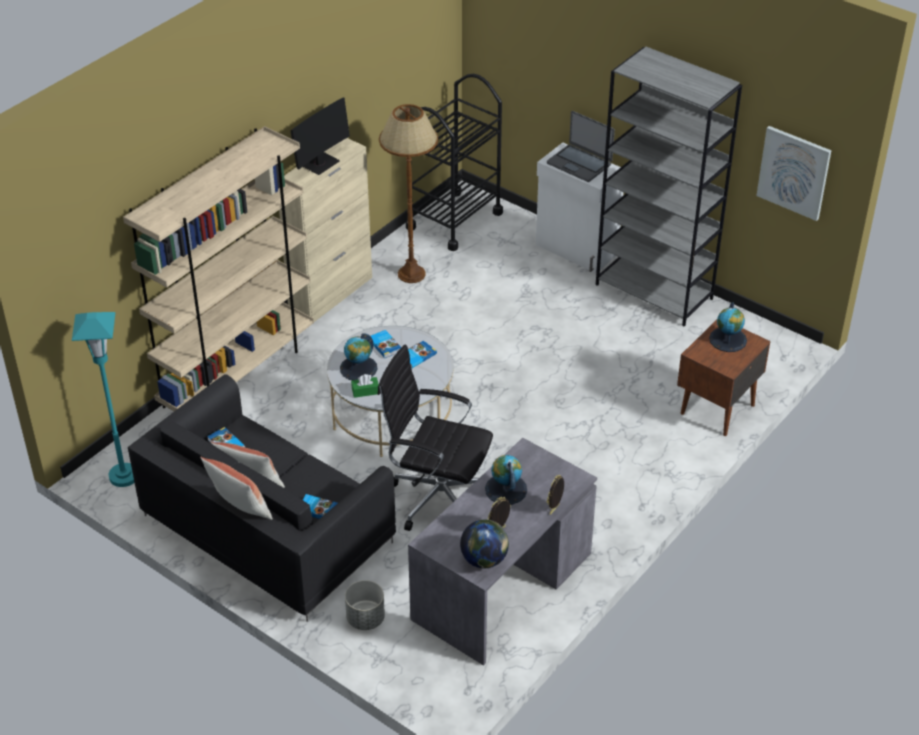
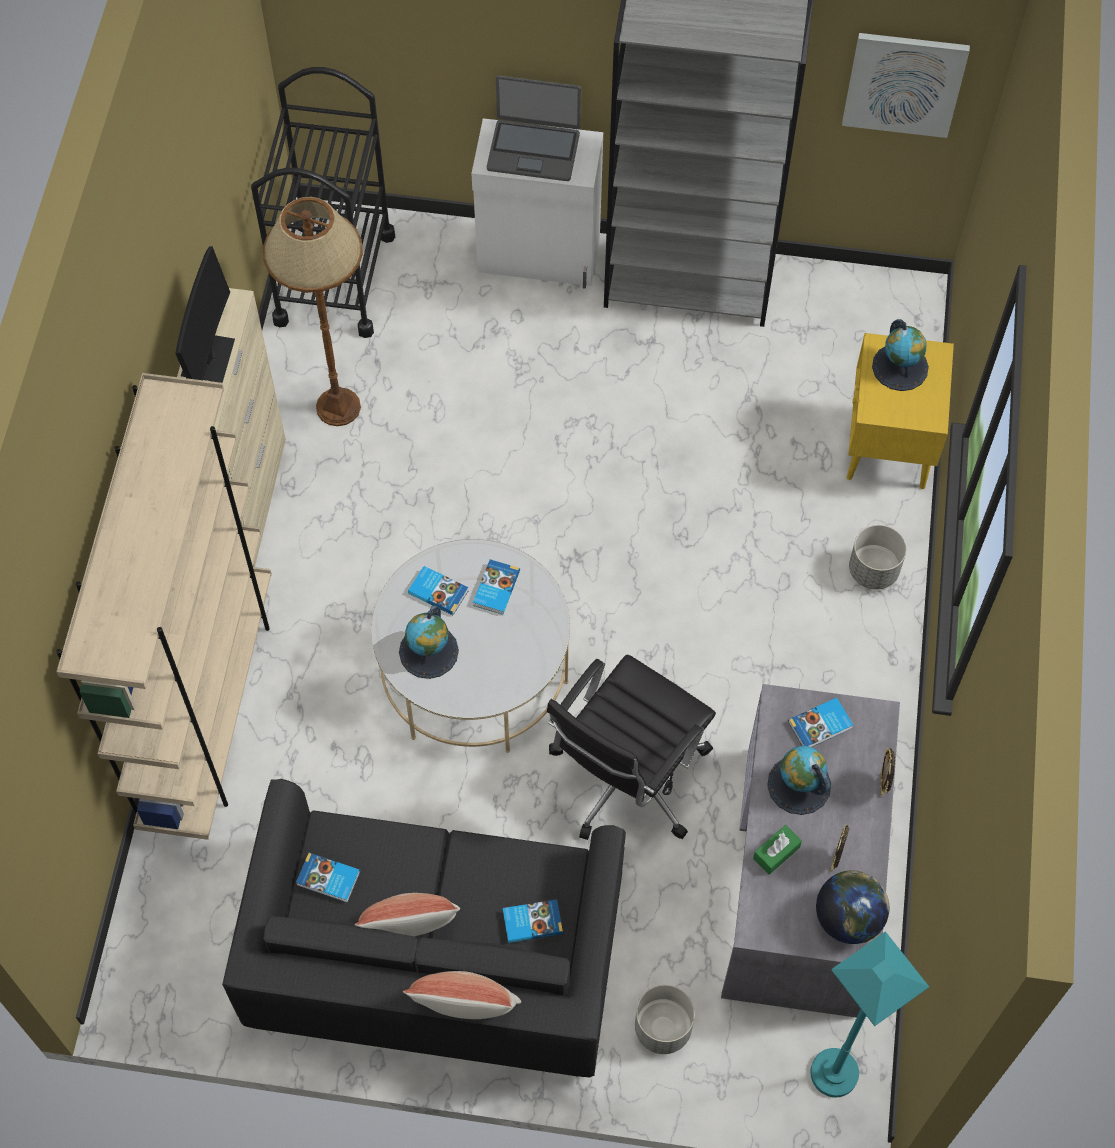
camera: 30 degrees left, 20 degrees up
(123, 476) = (169, 975): turquoise floor lamp -> turquoise floor lamp (834, 1073)
(365, 391) = (466, 688): green tissue box -> green tissue box (776, 853)
(437, 496) = (626, 778): black office chair -> black office chair turned 45 degrees counterclockwise
(541, 469) = (821, 726): none -> book
(663, 461) = (873, 570): none -> grey planter
(716, 409) = (887, 450): brown nightstand -> yellow nightstand

